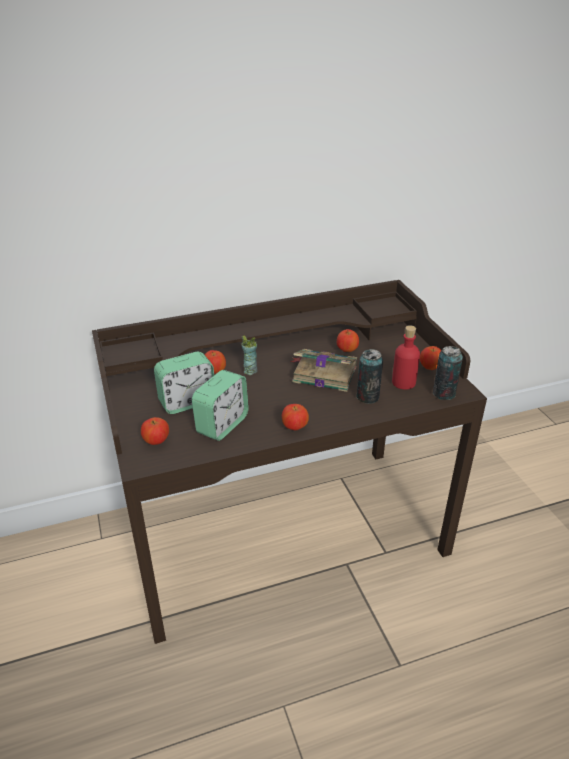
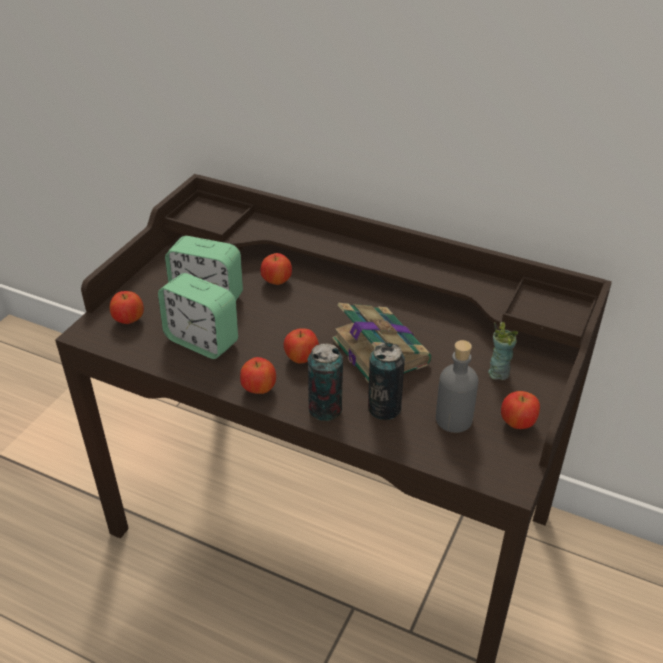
camera: 45 degrees right, 5 degrees up
(222, 425) = (202, 341): alarm clock -> alarm clock turned 45 degrees clockwise
(250, 371) = (311, 301): cup -> cup (498, 373)
(347, 350) = (449, 340): apple -> apple (301, 359)
(403, 382) = (453, 419): red bottle -> grey bottle
(444, 394) = (481, 466): can -> can (325, 409)

